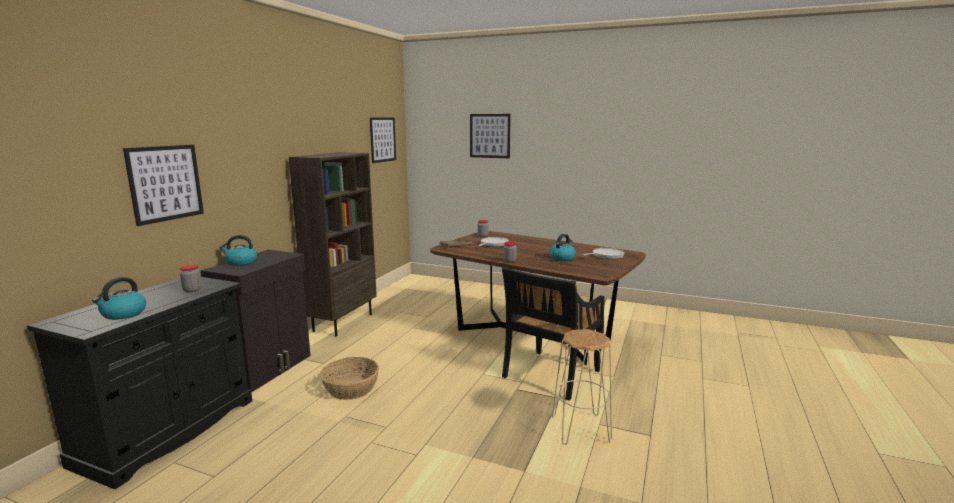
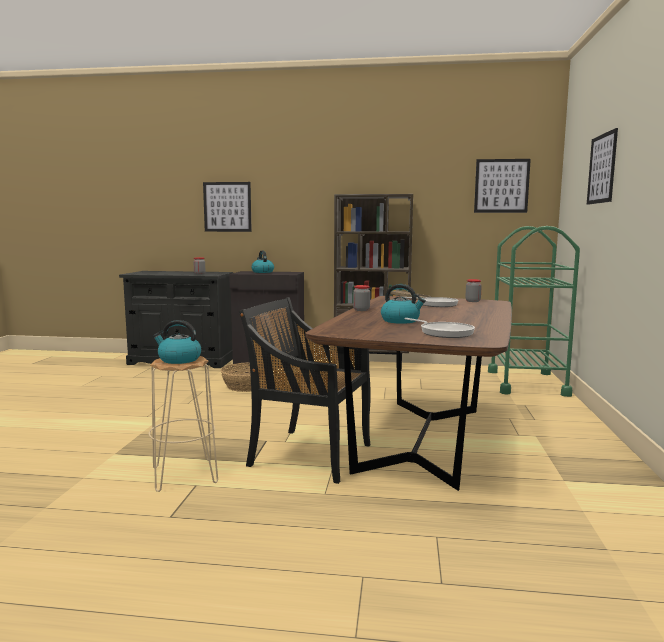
camera: 75 degrees right, 5 degrees down
(123, 314) = (156, 273): kettle -> kettle (179, 359)
(441, 286) = (527, 383): none -> green cart

